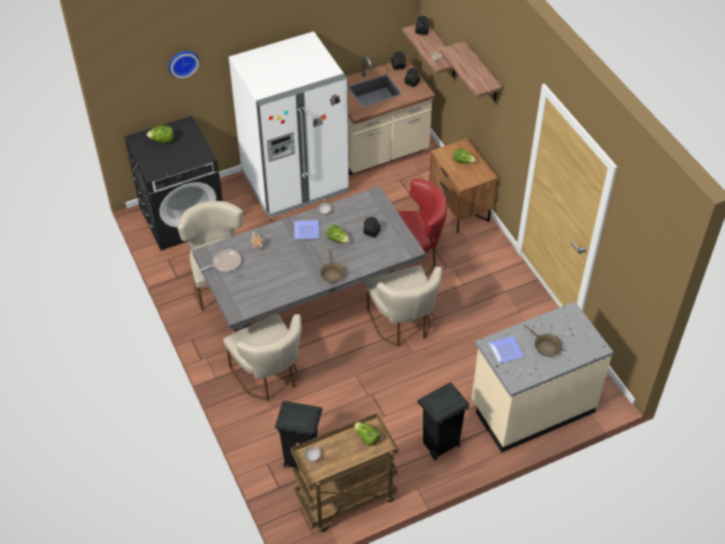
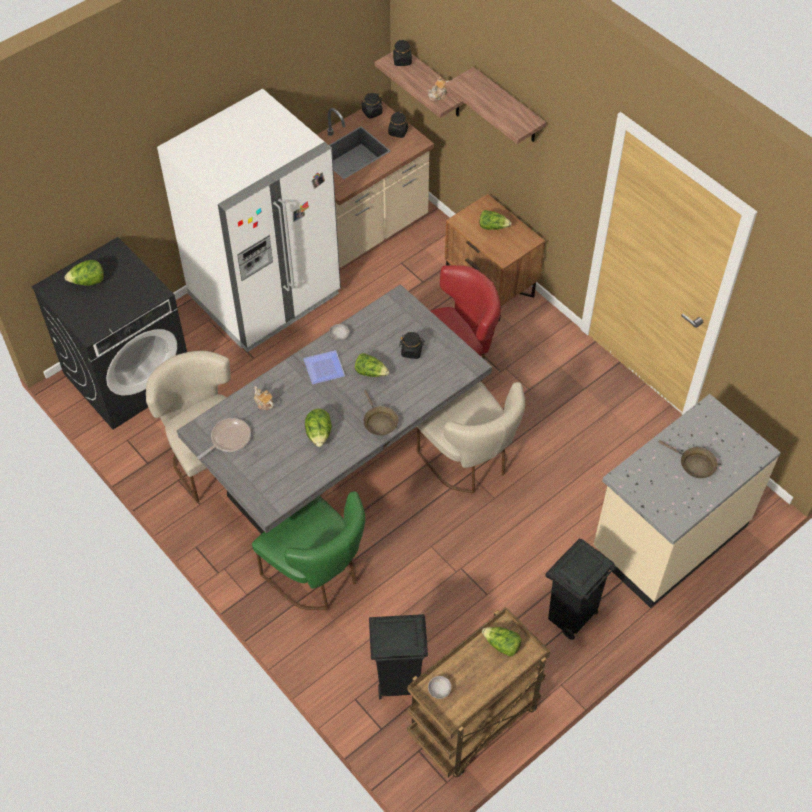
camera: 15 degrees left, 5 degrees up
(182, 62) = (97, 168): wall clock -> none
(269, 376) = (318, 575): beige chair -> green chair
(287, 273) = (319, 435): none -> lettuce
(504, 350) = (644, 481): plate -> none

